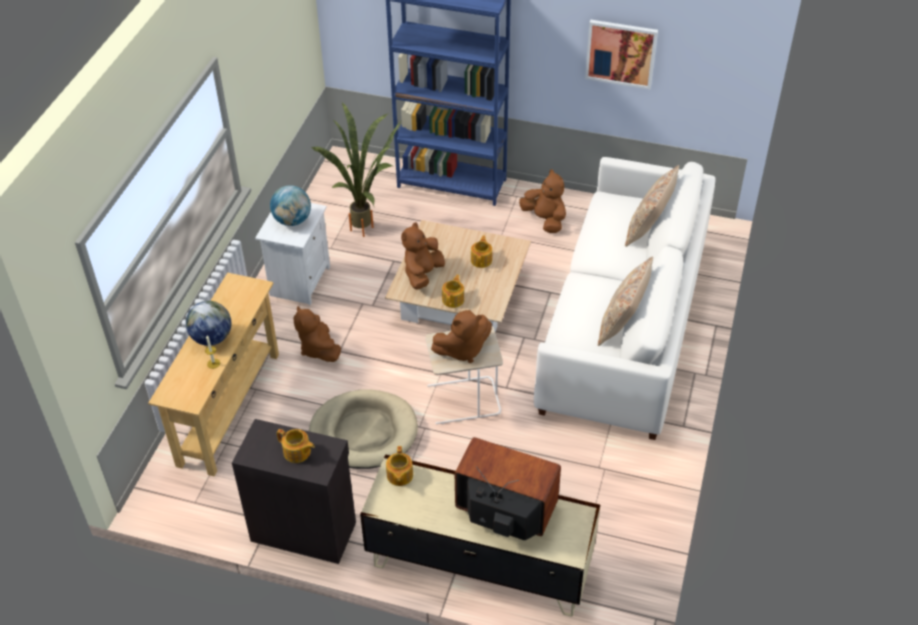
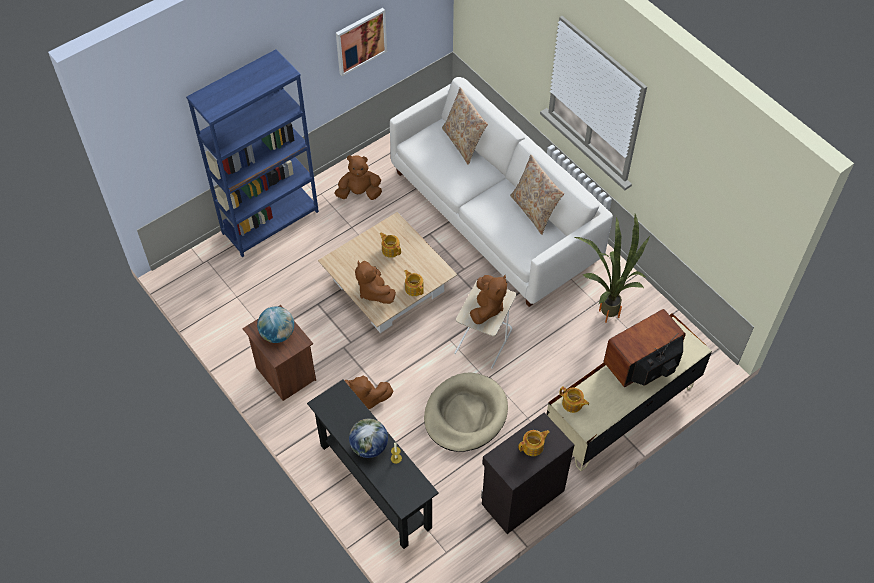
camera: 55 degrees left, 10 degrees up
(228, 408) = (374, 486): beige console table -> black console table
(299, 281) = (285, 374): white nightstand -> brown nightstand
(367, 226) = (266, 299): potted plant -> potted plant (608, 308)

